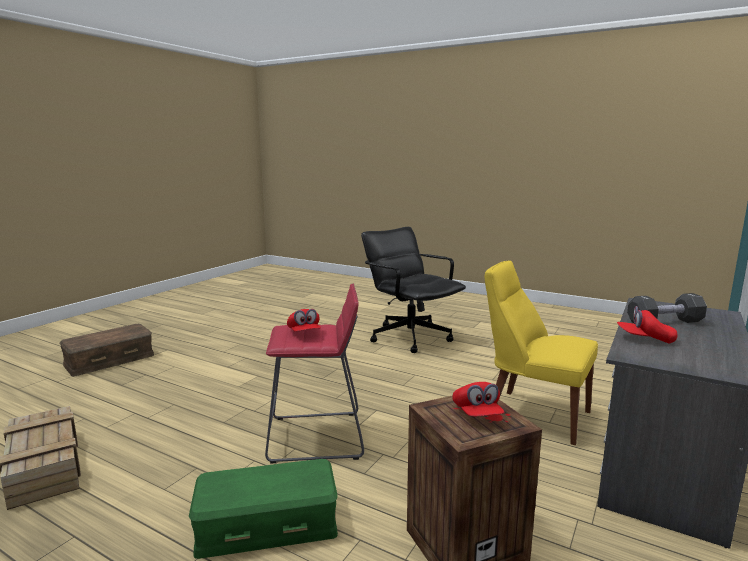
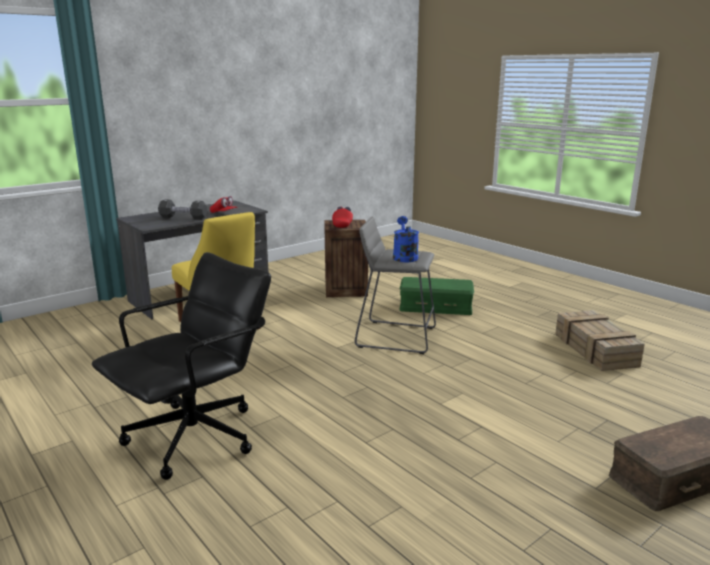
camera: 160 degrees left, 5 degrees up
(304, 333) = (404, 256): red cap -> blue watering can
(316, 437) = (396, 337): red stool -> grey stool
(410, 337) = (195, 437): black office chair -> black office chair turned 120 degrees counterclockwise

